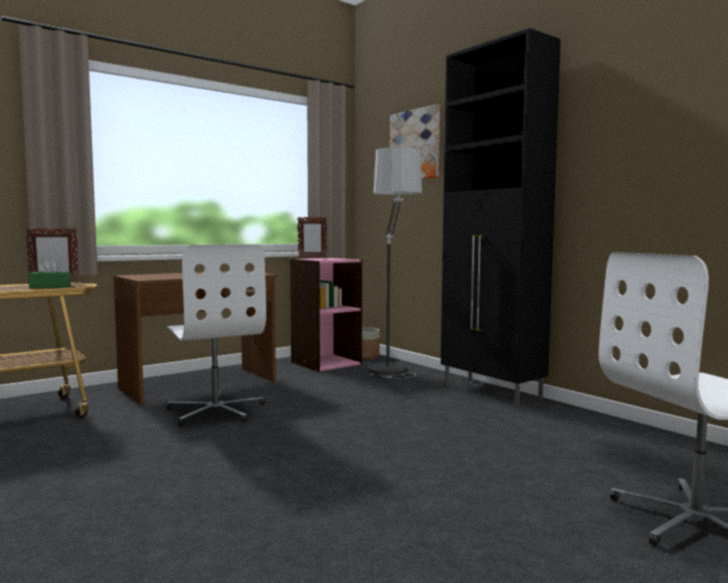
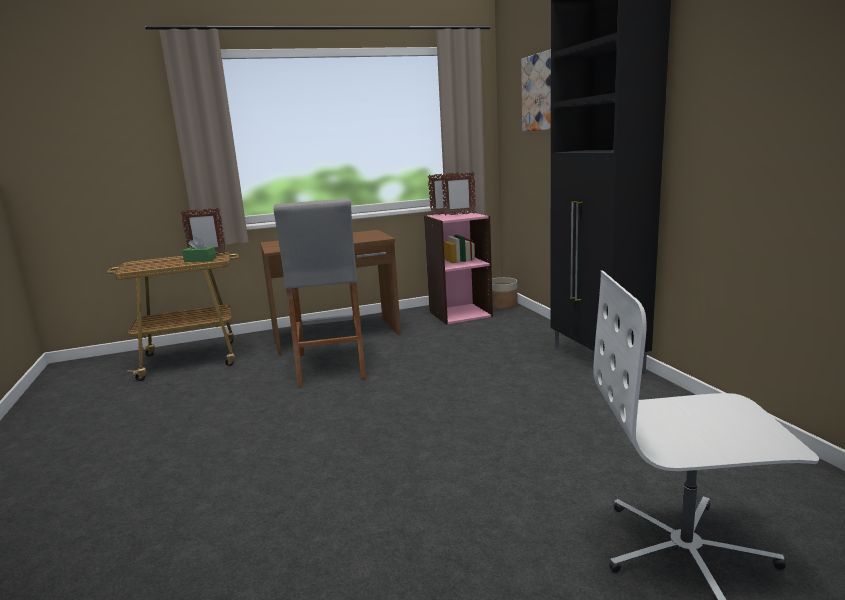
camera: 20 degrees right, 10 degrees up
(216, 411) = (331, 366): white office chair -> grey stool
(328, 258) = (459, 214): none -> picture frame
(393, 381) = (508, 339): floor lamp -> none

